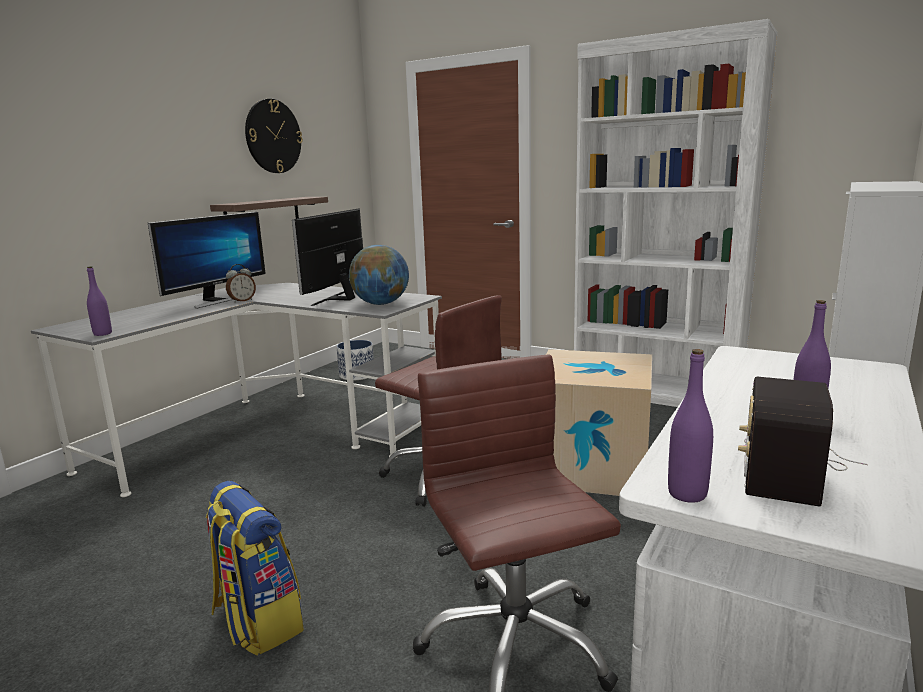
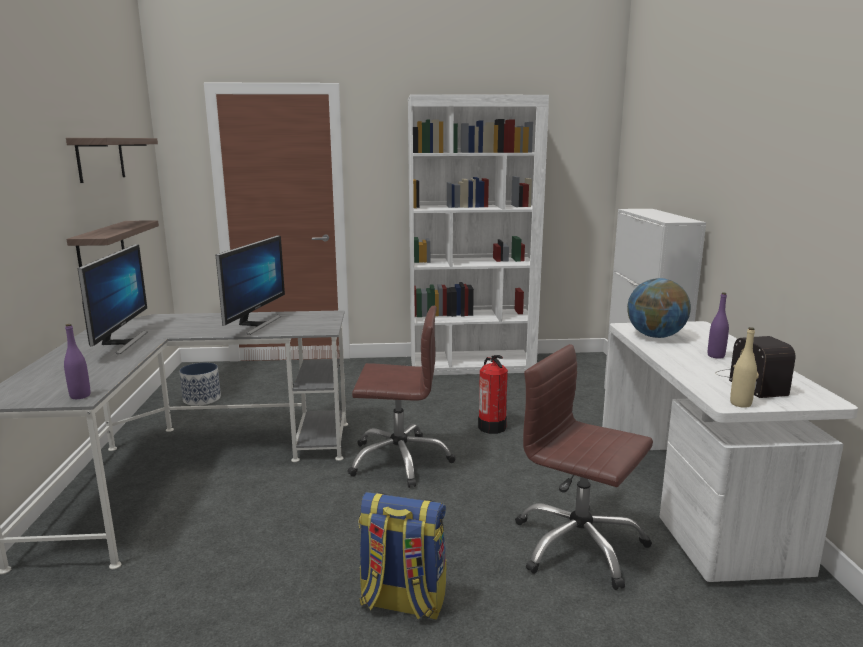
camera: 35 degrees left, 0 degrees up
(242, 301) = (153, 339): alarm clock -> none
(273, 136) = (100, 159): wall clock -> shelf
(338, 298) = (255, 324): monitor -> monitor turned 150 degrees counterclockwise
(381, 304) = (309, 324): globe -> globe (655, 336)
(592, 466) = (492, 427): cardboard box -> fire extinguisher
(687, 494) = (740, 404): purple bottle -> beige bottle

